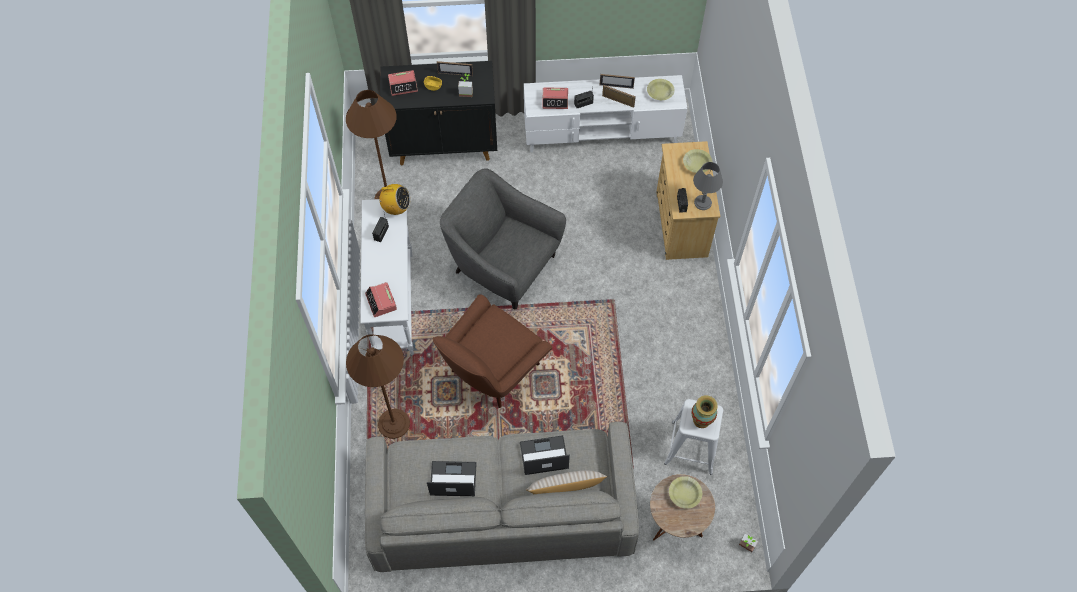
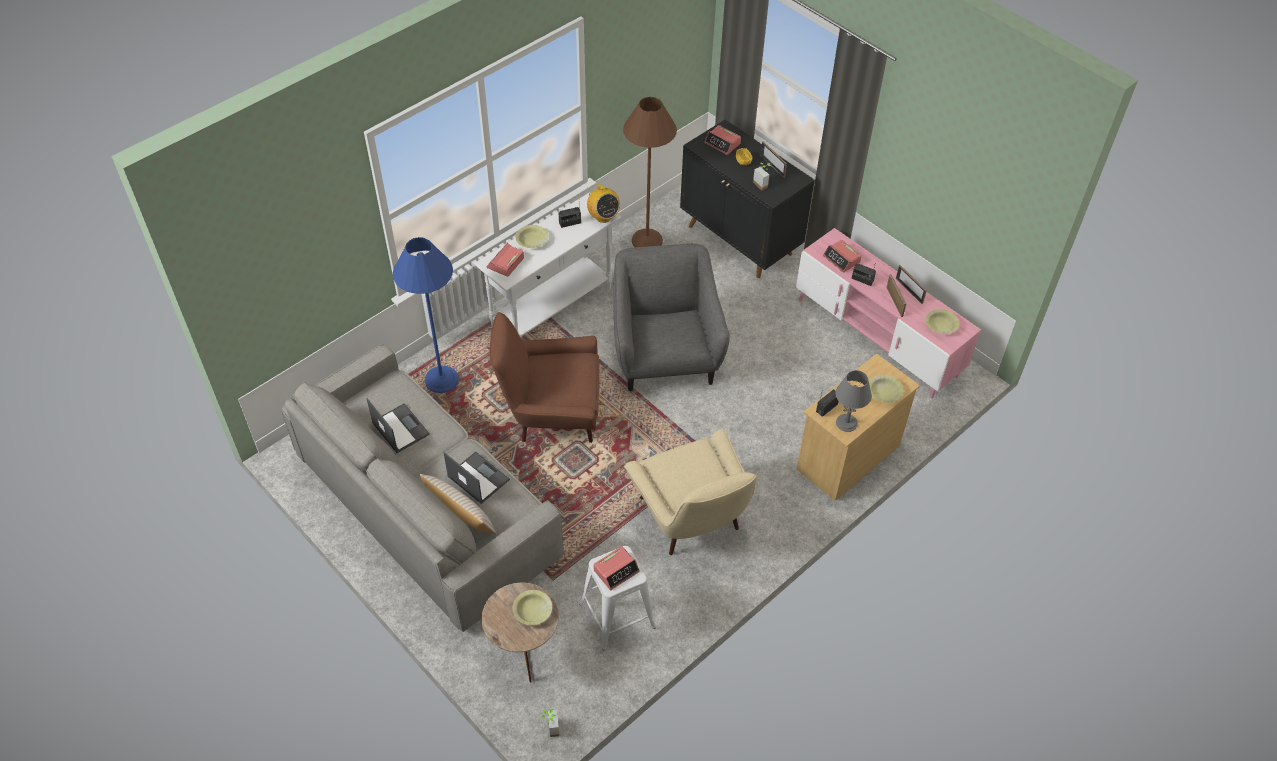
camera: 50 degrees right, 10 degrees down
(375, 269) = (532, 240): none -> yellow bowl
(394, 424) = (441, 380): brown floor lamp -> blue floor lamp
(602, 133) = (877, 337): white tv stand -> pink tv stand
(653, 348) = (691, 519): none -> beige armchair
(701, 420) = (616, 570): vase -> alarm clock

